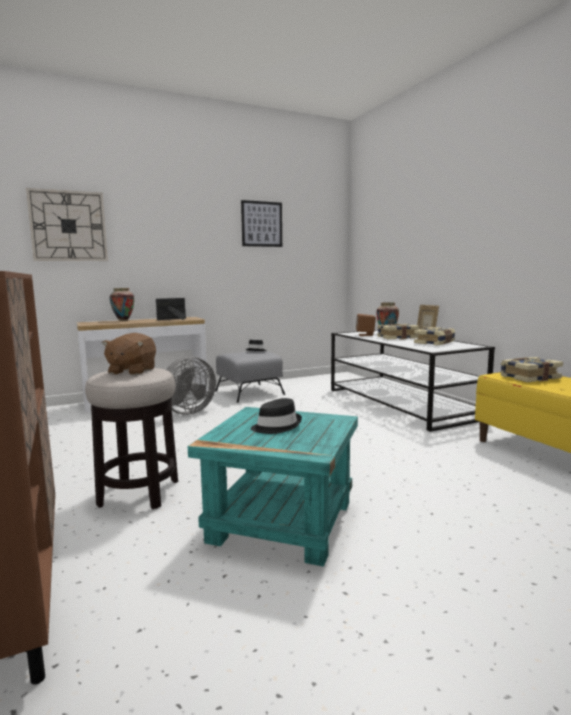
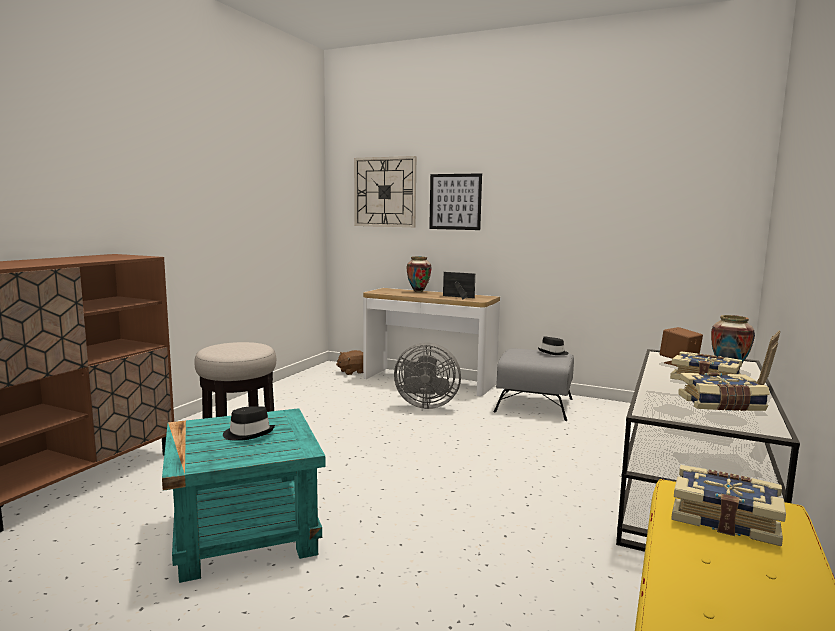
camera: 50 degrees right, 0 degrees up
(131, 371) = (239, 347): brown plush toy -> brown plush toy (352, 372)
(262, 224) = (603, 180): picture -> picture (455, 201)

